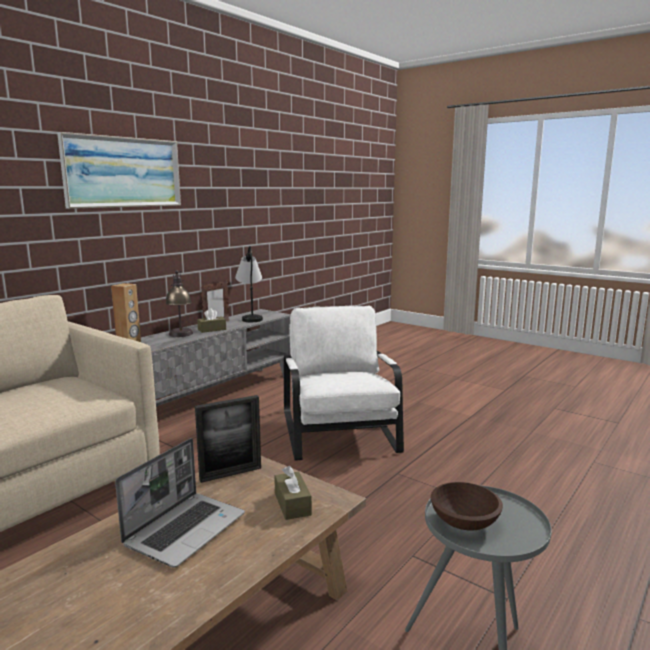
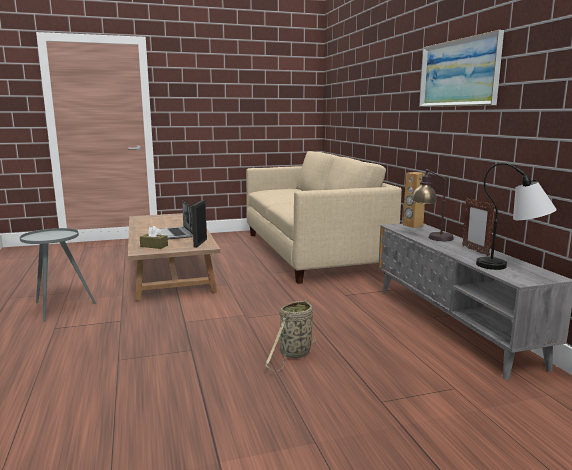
camera: 125 degrees right, 0 degrees up
(212, 329) = (449, 247): brown tissue box -> none
(339, 431) = (294, 354): white armchair -> basket
(464, 522) = (58, 234): brown bowl -> none

